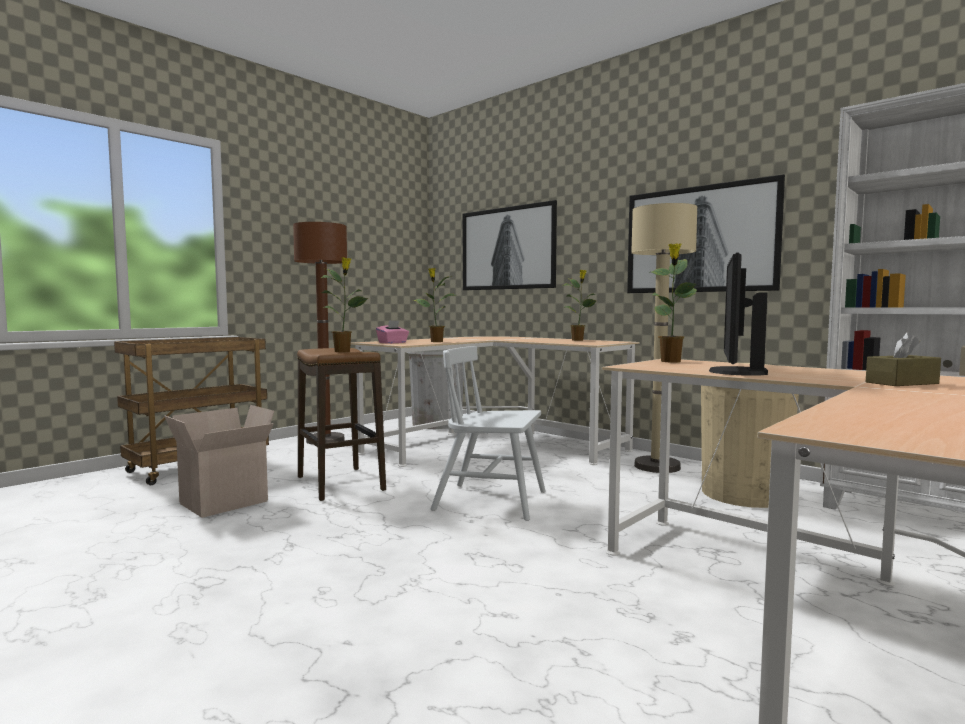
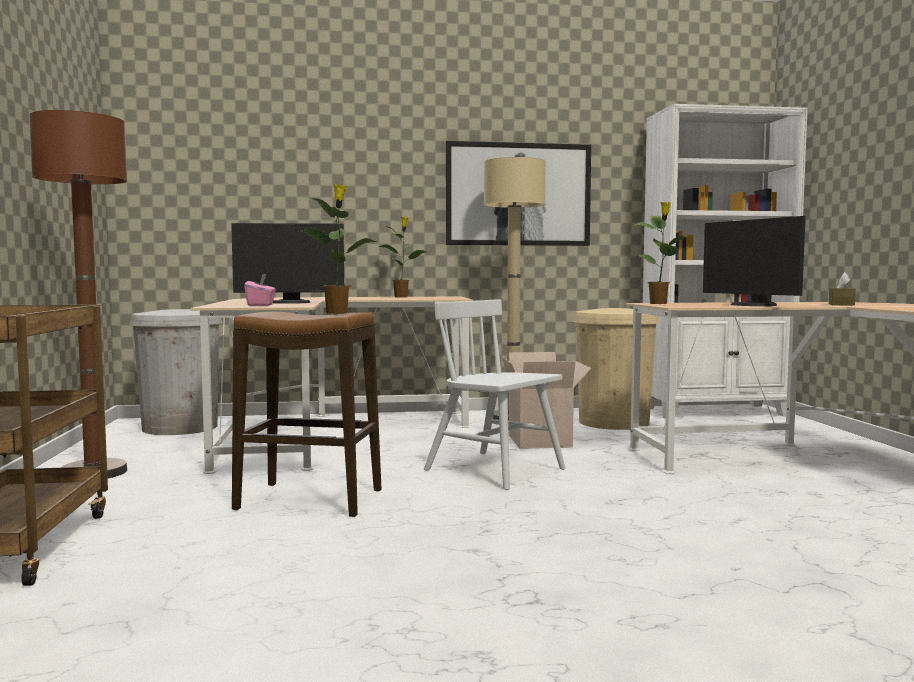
camera: 50 degrees left, 0 degrees up
(223, 503) = (250, 557): cardboard box -> cardboard box (542, 441)
(436, 341) = (289, 303): potted plant -> monitor
(491, 501) = (495, 470): white chair -> white chair turned 75 degrees clockwise
(508, 248) = (268, 183): picture -> none

